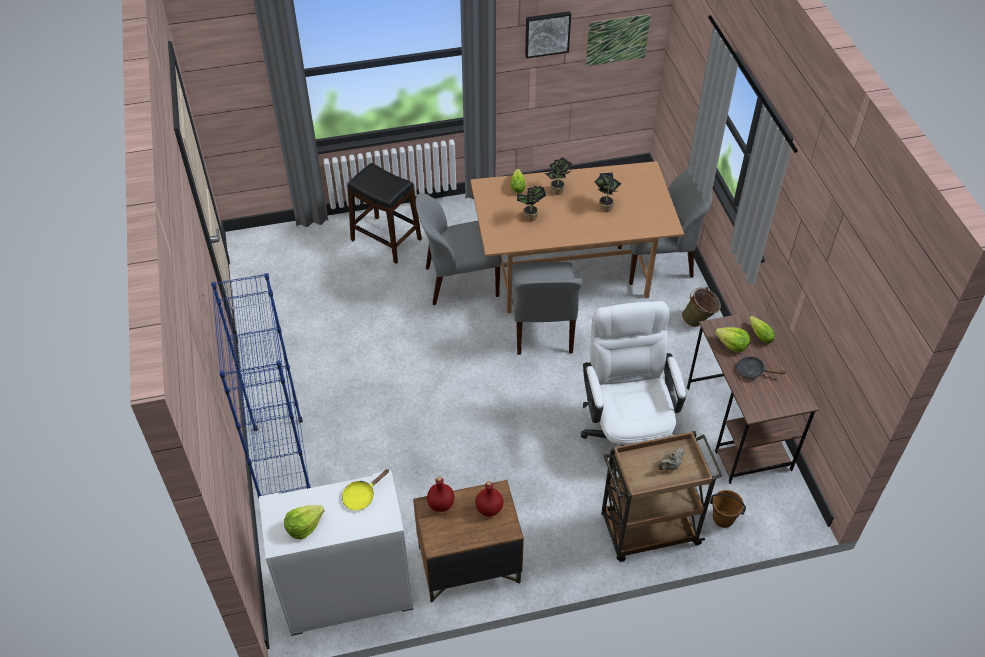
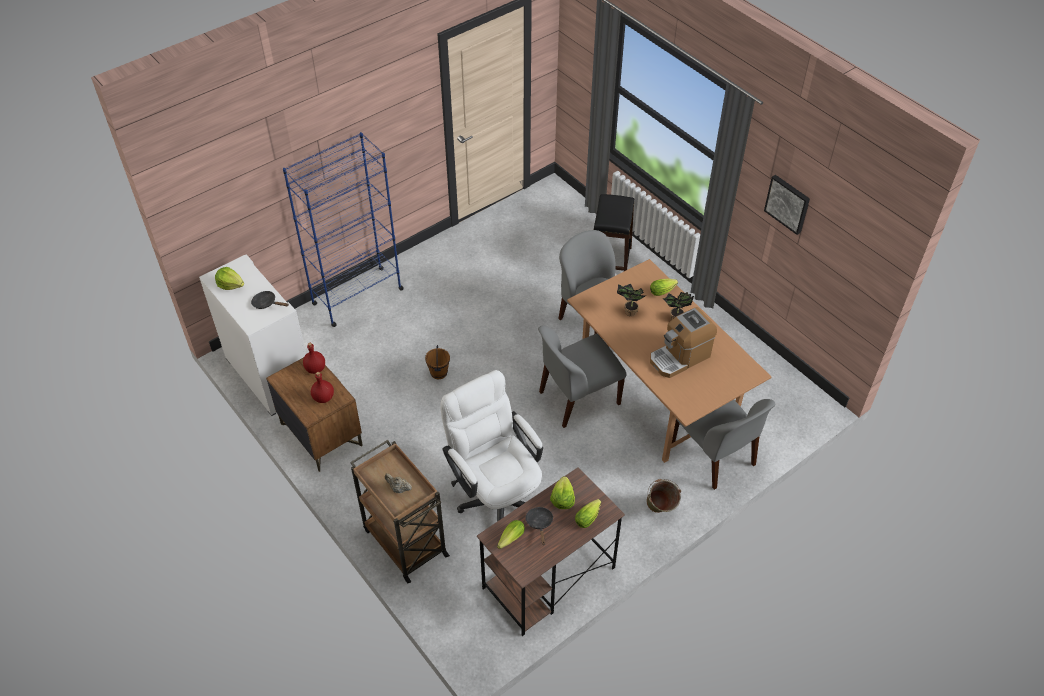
camera: 65 degrees right, 0 degrees up
(361, 496) = (267, 303): yellow frying pan -> black frying pan
(605, 206) = (680, 357): potted plant -> coffee machine
(617, 39) = (842, 260): picture -> none
(626, 434) = (496, 495): white office chair -> white office chair turned 90 degrees counterclockwise
(723, 518) = (442, 594): brown bucket -> brown bucket (439, 373)
(762, 400) = (509, 539): none -> lettuce

